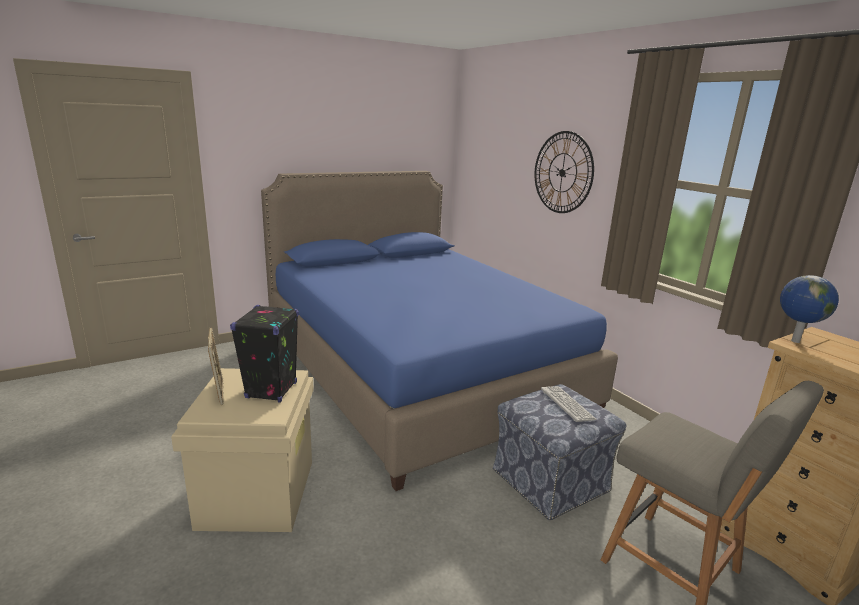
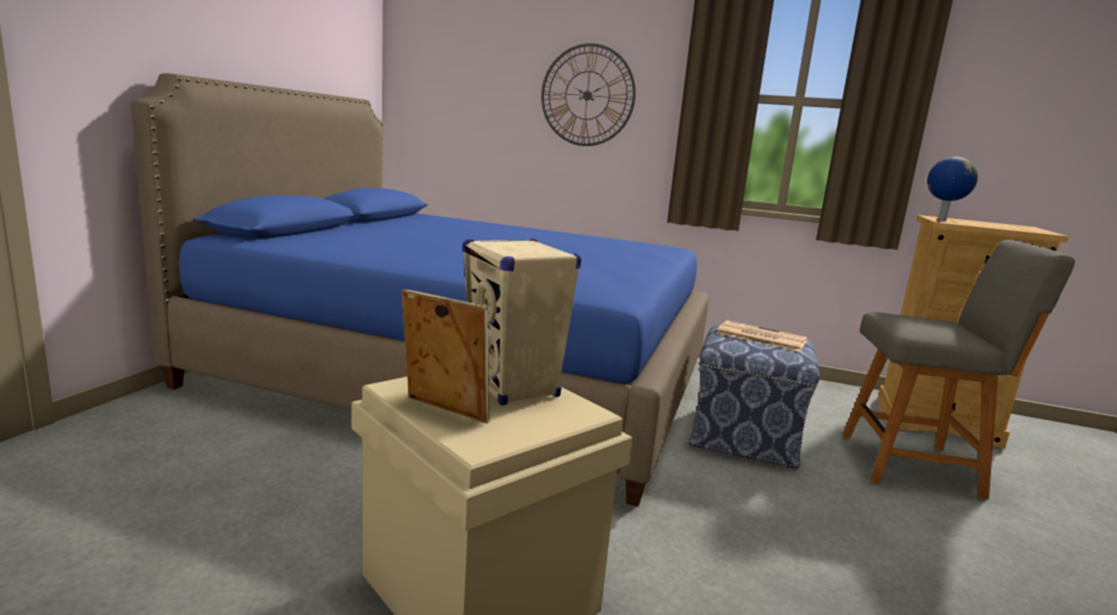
camera: 40 degrees left, 5 degrees down
(271, 390) = (514, 388): black speaker -> beige speaker
(567, 404) = (759, 337): keyboard -> newspaper

